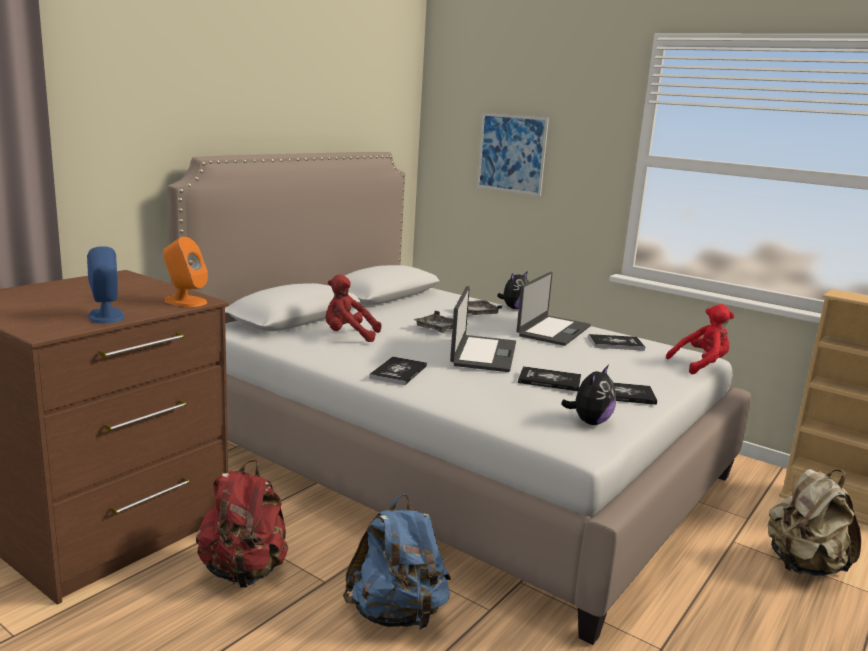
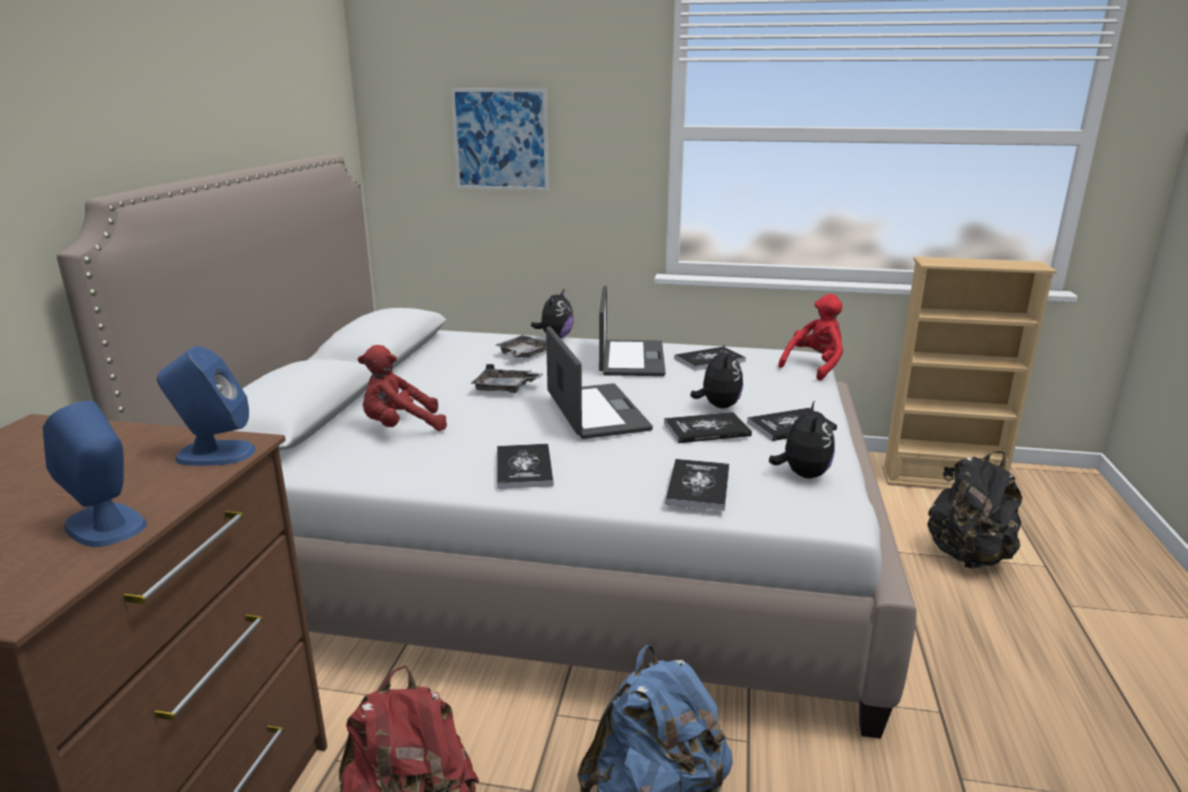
camera: 25 degrees left, 5 degrees up
(185, 301) = (214, 454): orange speaker -> blue speaker
(499, 407) = (698, 486): none -> book
(581, 371) = (718, 406): none -> plush toy
(803, 566) = (968, 556): beige backpack -> black backpack

